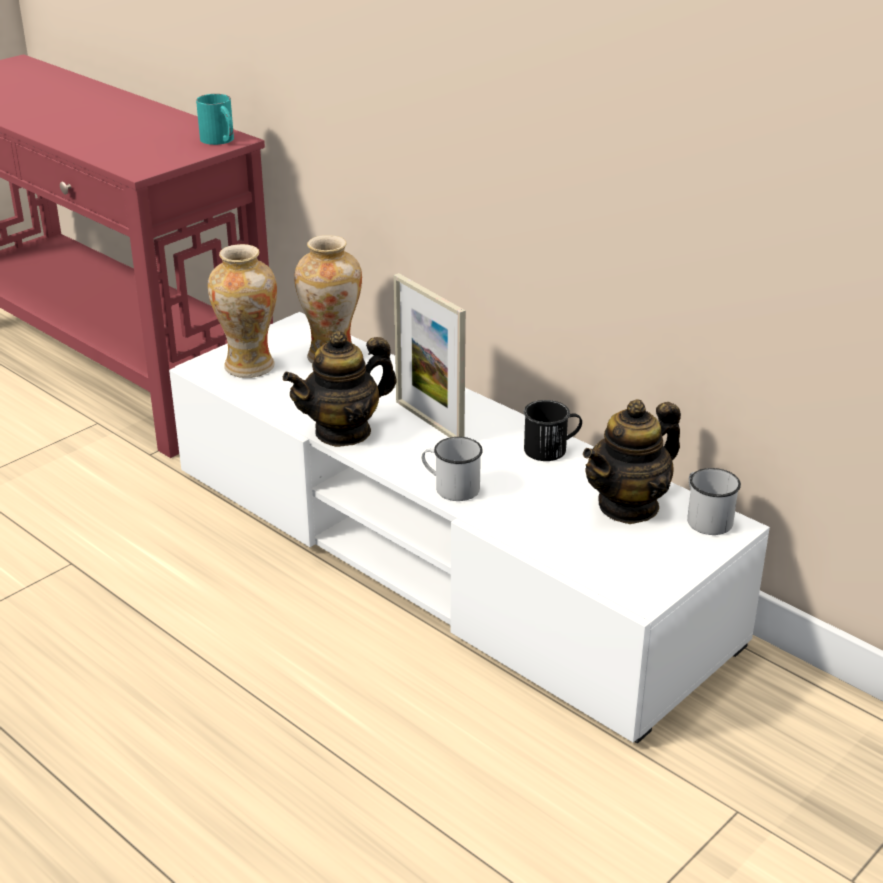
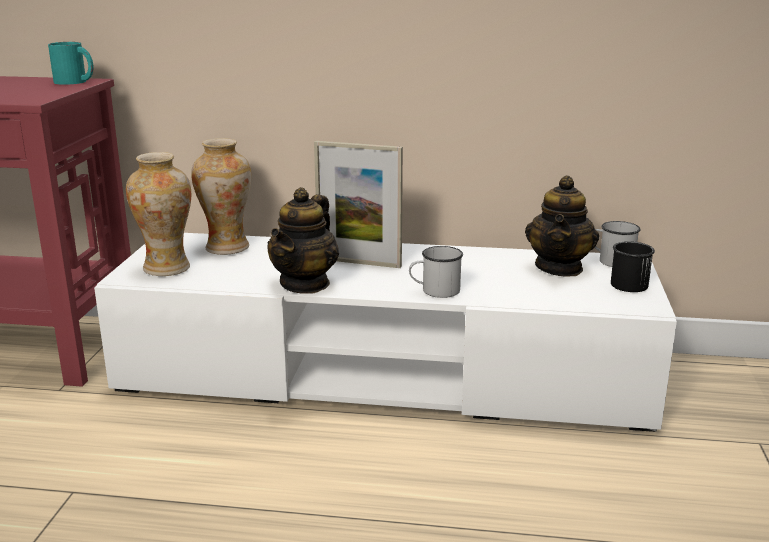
camera: 35 degrees left, 10 degrees down
(551, 449) = (465, 255): black mug -> black mug (631, 283)

